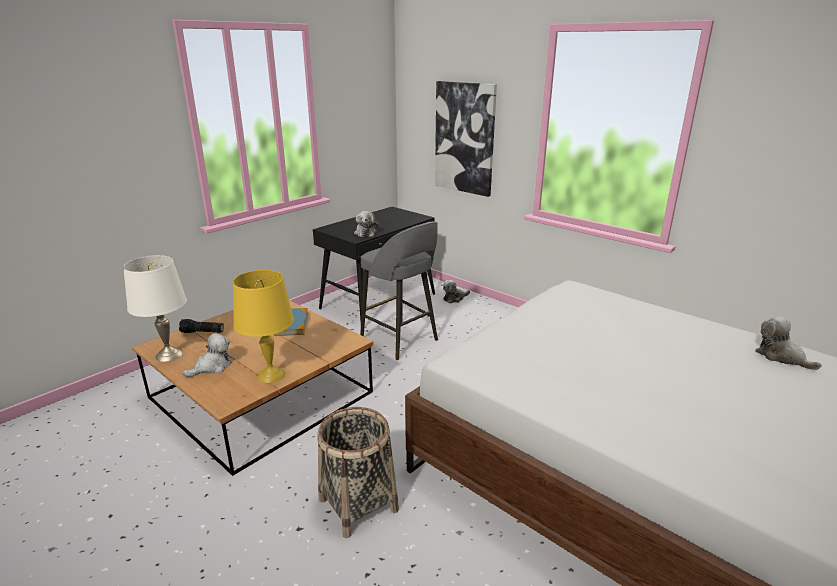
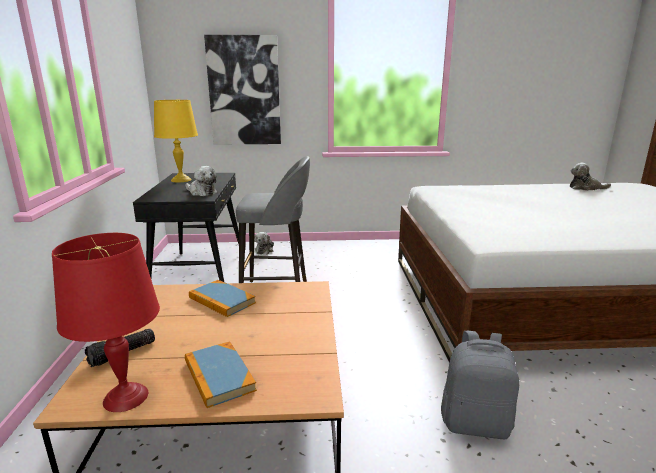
camera: 45 degrees left, 5 degrees down
(168, 354) = (125, 397): white table lamp -> red table lamp
(212, 367) = (219, 376): plush toy -> book
(271, 375) = (302, 347): yellow table lamp -> yellow table lamp (181, 180)
(358, 504) = (475, 423): basket -> grey backpack

